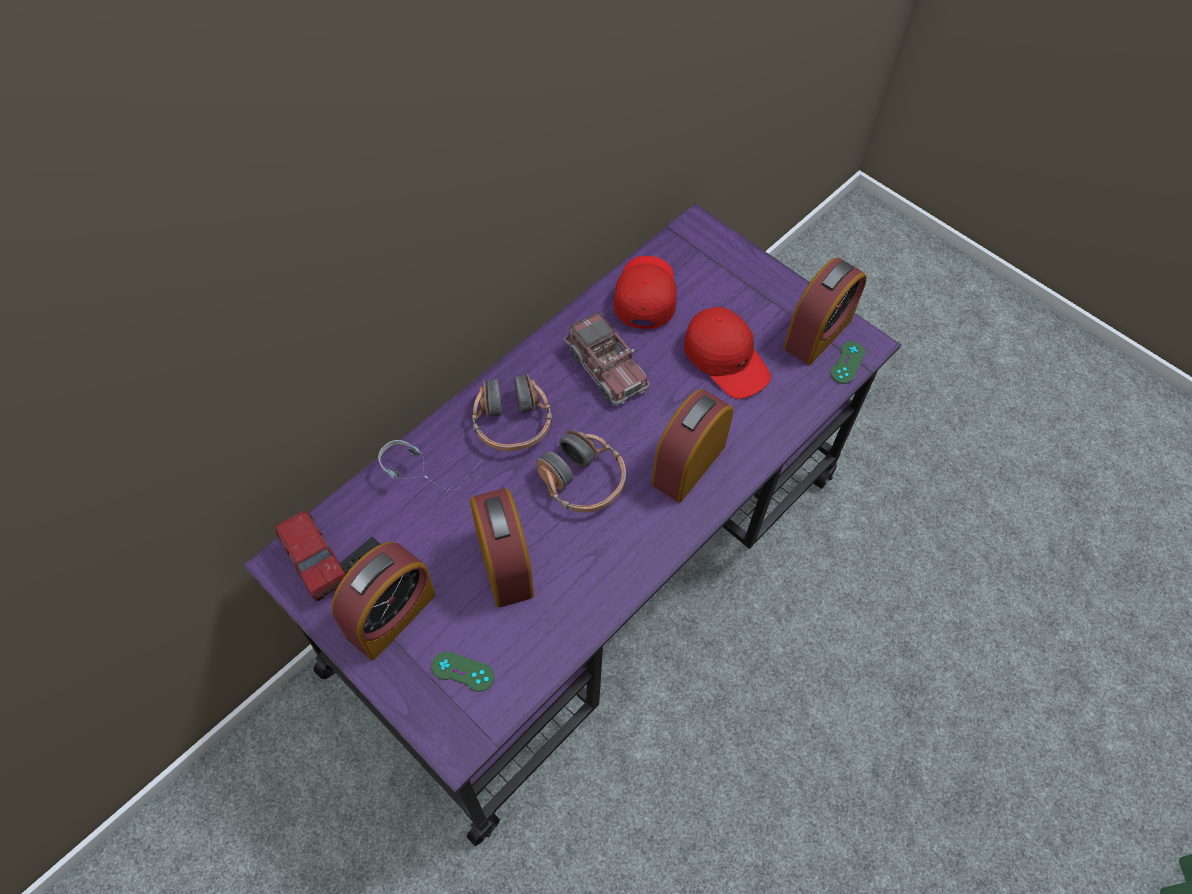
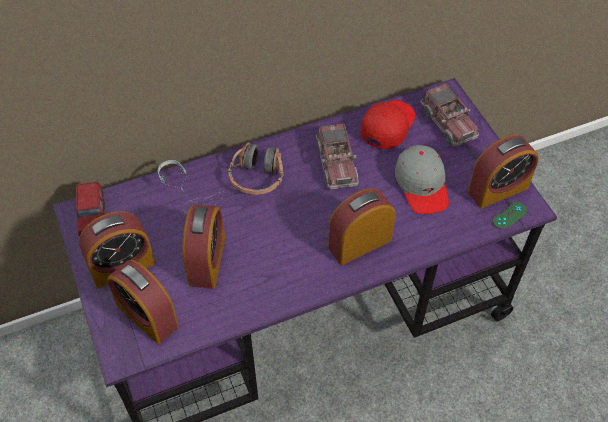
camera: 25 degrees right, 5 degrees down
(463, 671) = (147, 315): green game controller -> alarm clock
(582, 481) = (283, 229): headphones -> none
(717, 266) = (448, 123): none -> toy truck
(726, 359) = (422, 185): red cap -> grey cap

